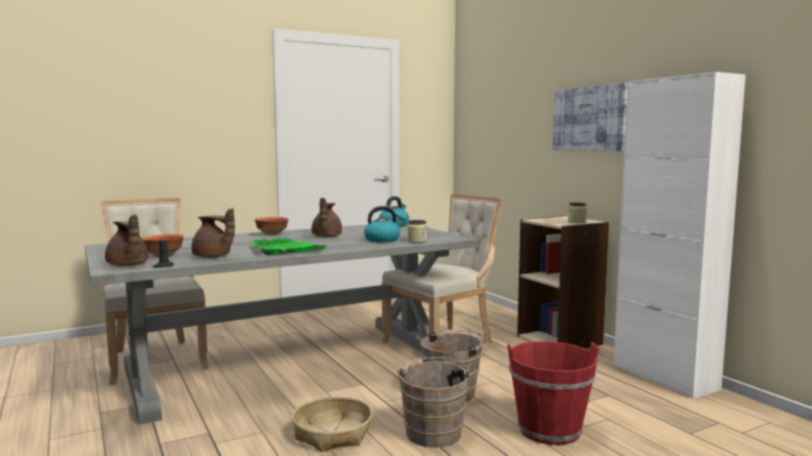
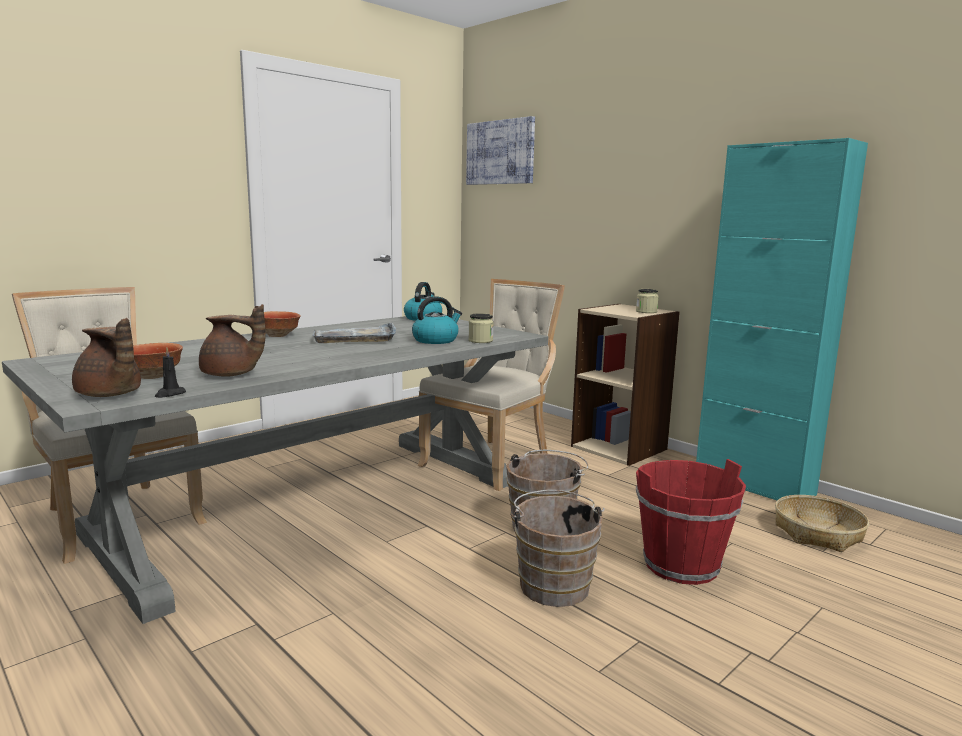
camera: 15 degrees left, 5 degrees up
(287, 249) = (326, 359): green tray -> none
(326, 236) = (355, 337): brown teapot -> grey tray
(332, 434) = (429, 603): basket -> basket (817, 533)
(589, 119) = (655, 189): picture -> picture (500, 152)
(664, 377) = (753, 485): white cabinet -> turquoise cabinet

